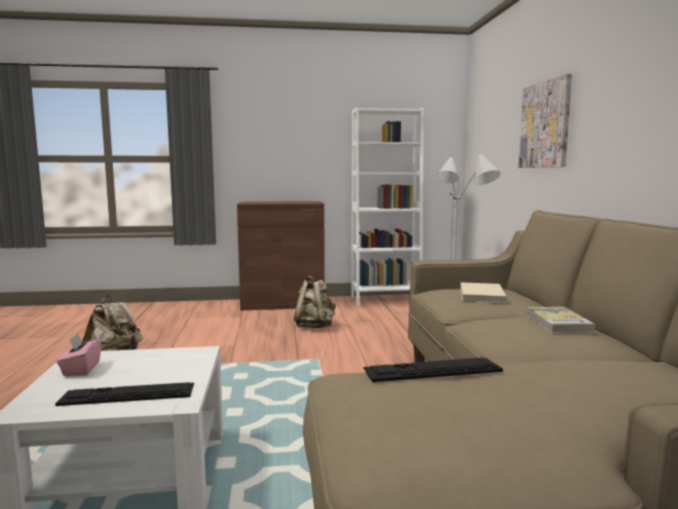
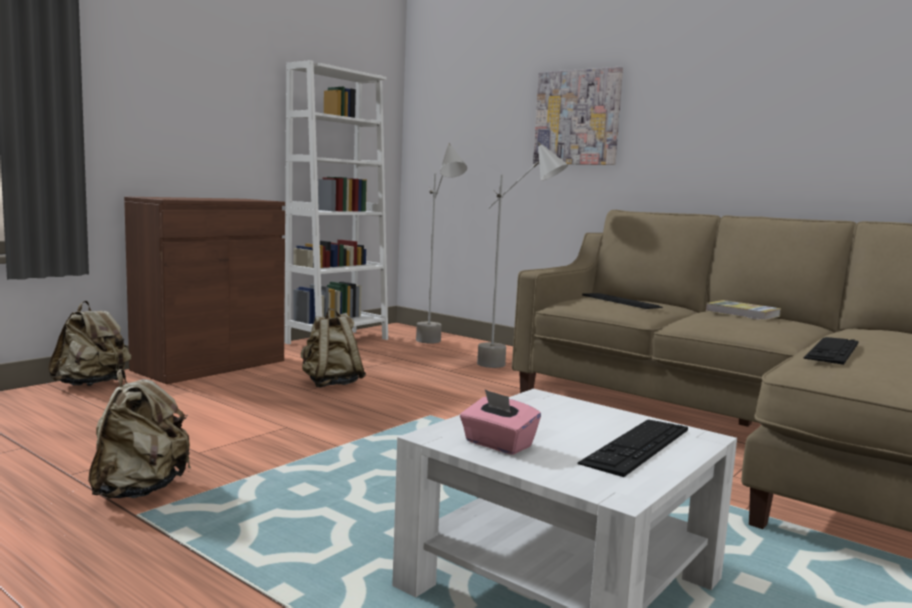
camera: 45 degrees left, 0 degrees up
(213, 304) = (92, 384): none -> beige backpack
(480, 295) = (620, 301): beige book -> keyboard

